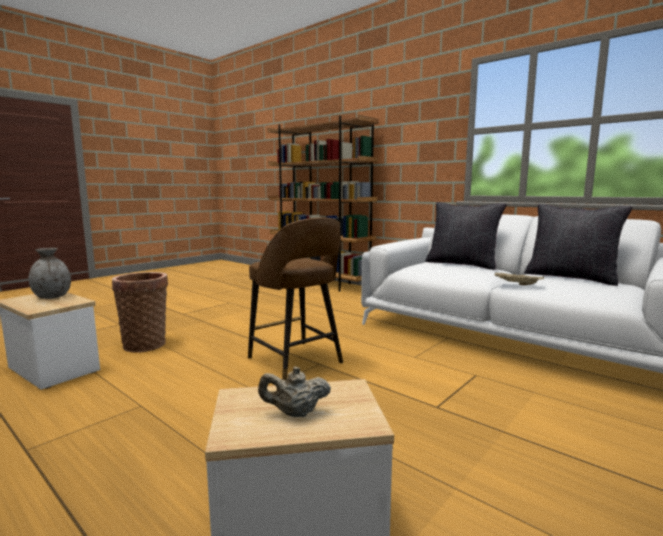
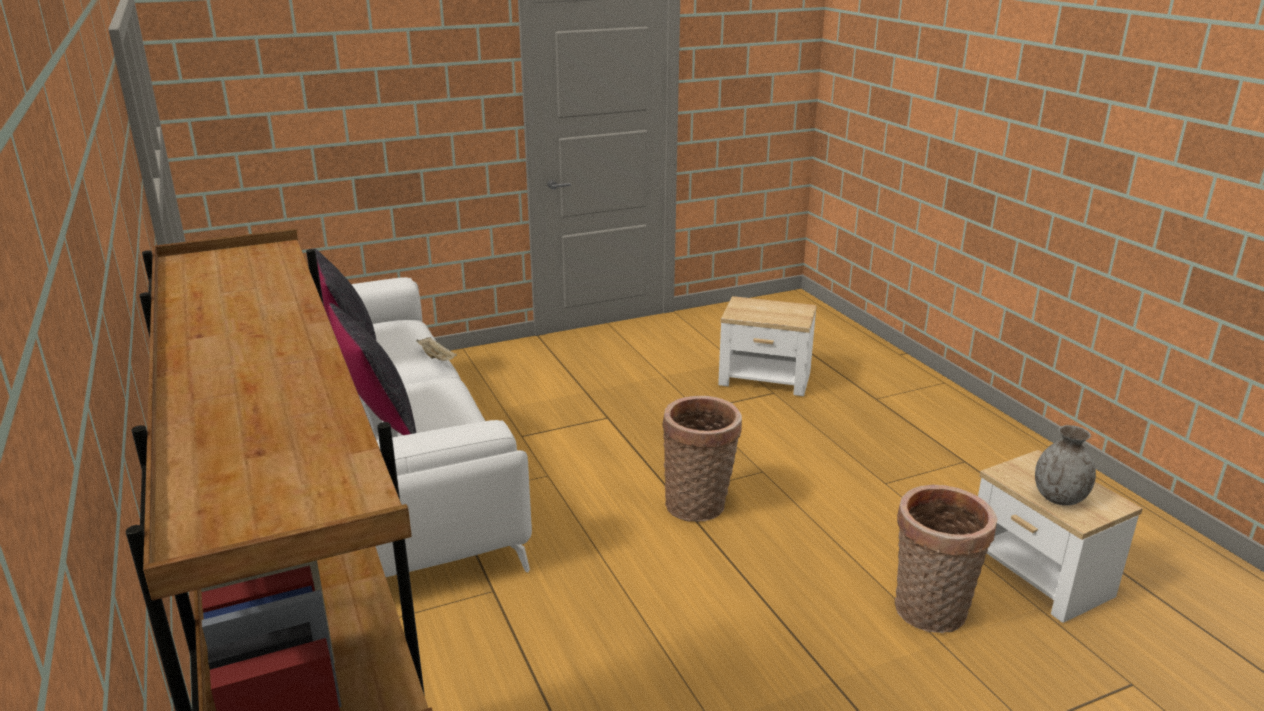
camera: 155 degrees left, 15 degrees up
(295, 413) = (771, 309): beige teapot -> none
(296, 361) = (699, 506): brown stool -> basket

